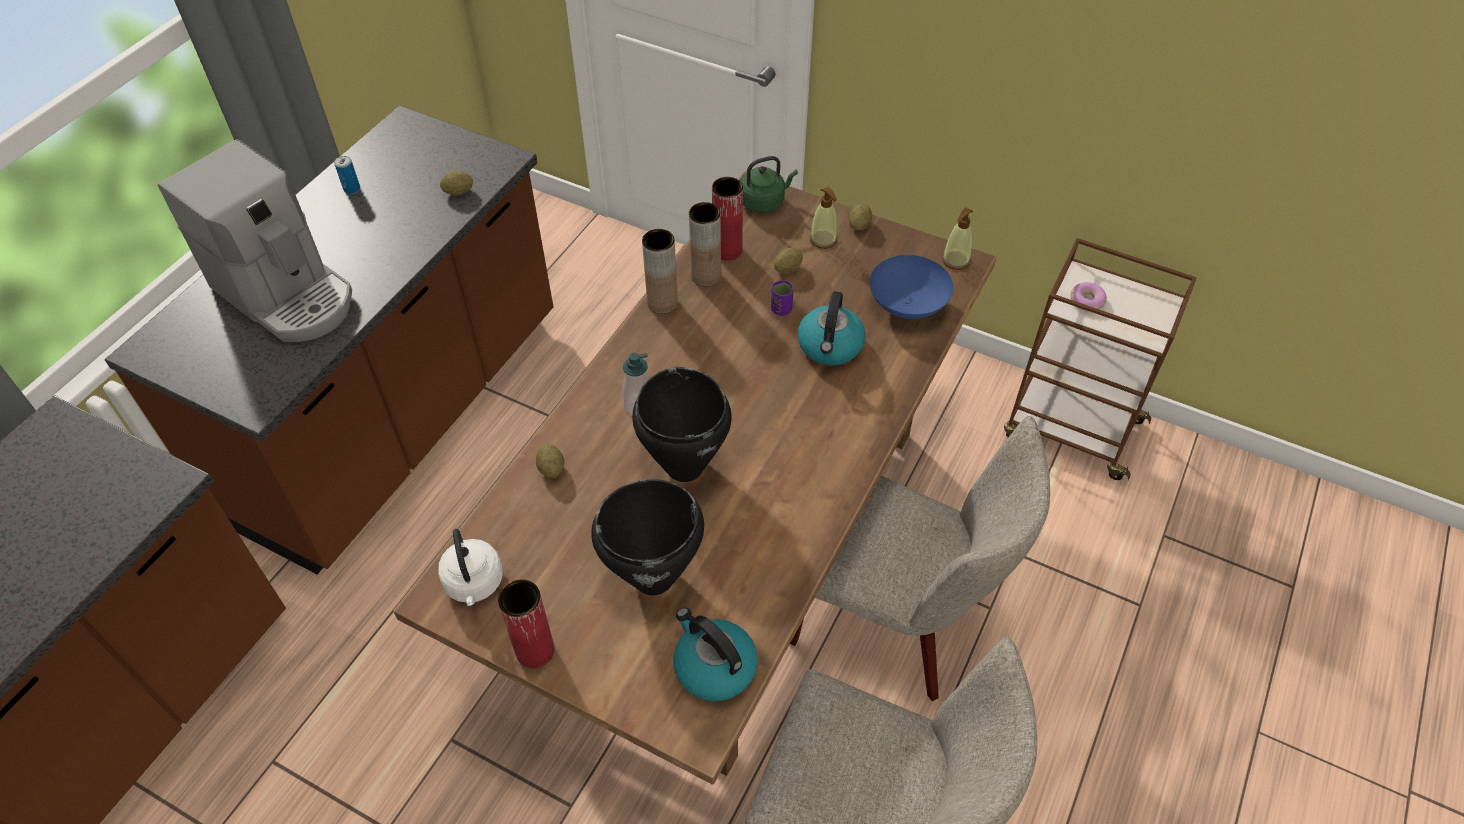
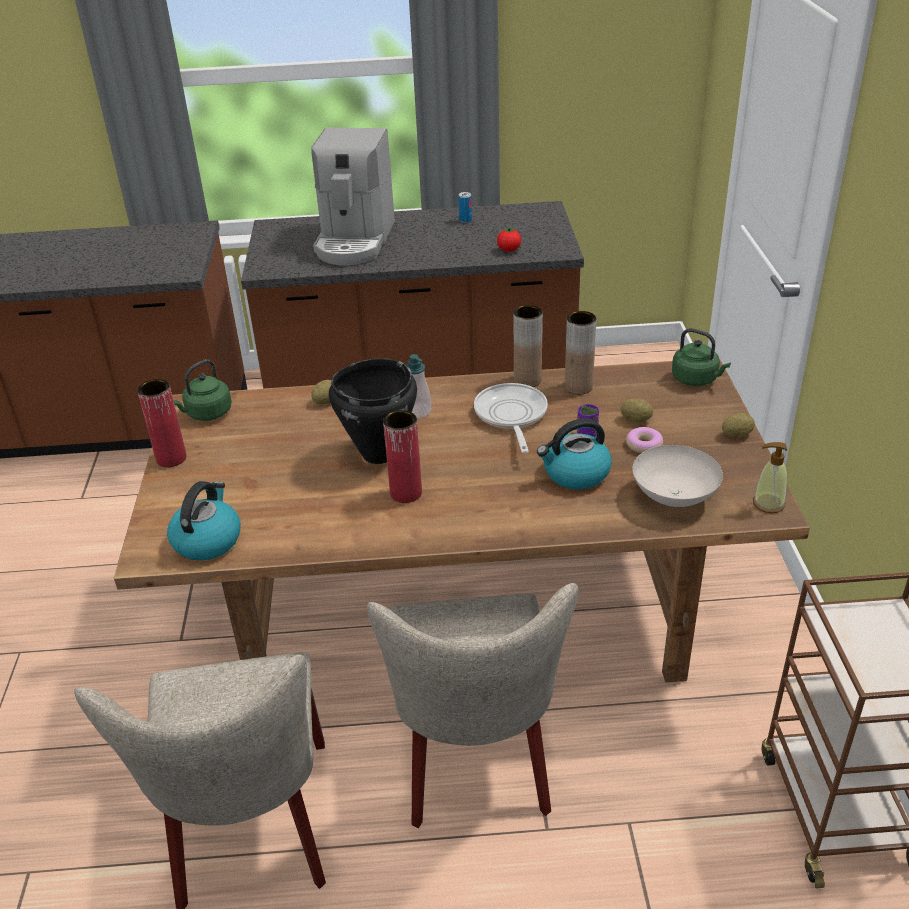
camera: 60 degrees right, 15 degrees down
(458, 192) = (509, 250): potato -> tomato
(474, 584) = (207, 414): white kettle -> green kettle
(654, 578) = (266, 482): black cooking pot -> none
(710, 343) = (511, 416): none -> frying pan
(727, 250) = (618, 385): red vase -> red vase (406, 493)
(823, 240) = (693, 424): soap dispenser -> none
(906, 305) = (673, 496): blue bowl -> white bowl
(1087, 300) = (858, 629): donut -> donut (644, 445)

